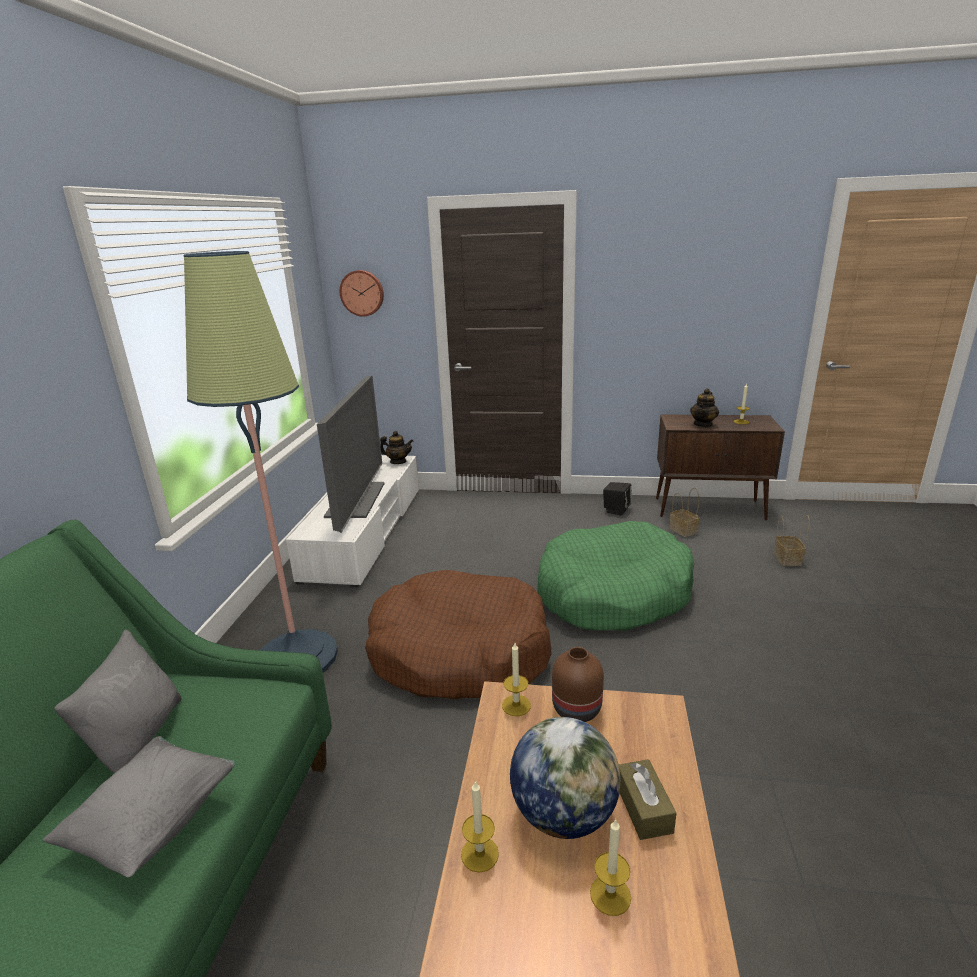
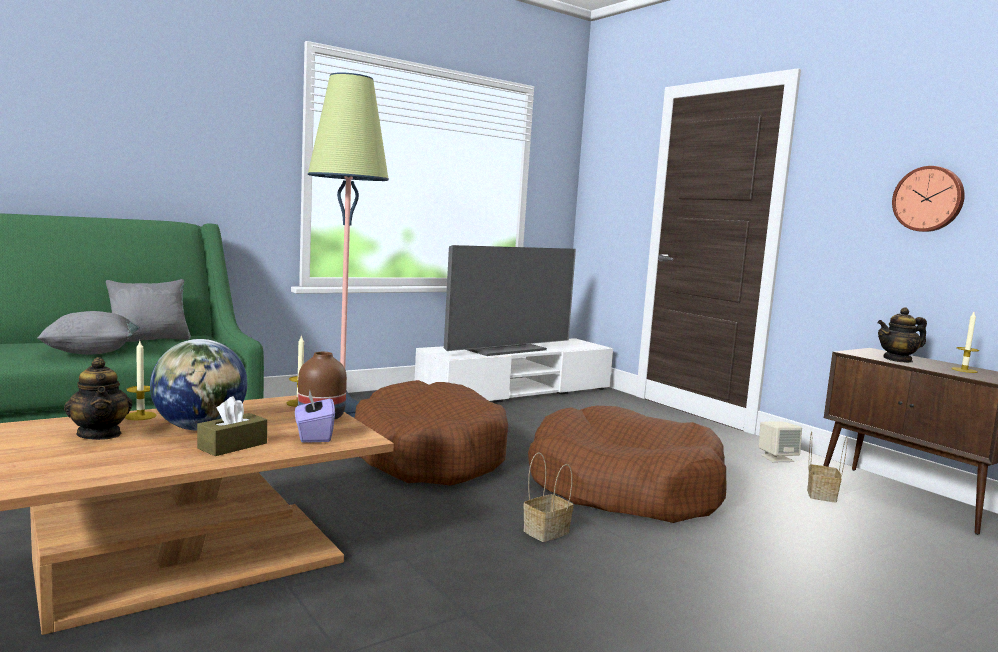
camera: 45 degrees right, 15 degrees down
(362, 293) = (603, 179): wall clock -> wall clock (929, 199)
(398, 462) = (589, 346): teapot -> teapot (100, 434)
(610, 895) = (135, 447): candle -> none
(612, 593) = (623, 487): green dog bed -> brown dog bed
(616, 510) = (777, 458): black speaker -> beige speaker
(637, 737) = (314, 435): none -> purple tissue box
(786, 559) = (913, 561): basket -> basket (546, 531)

